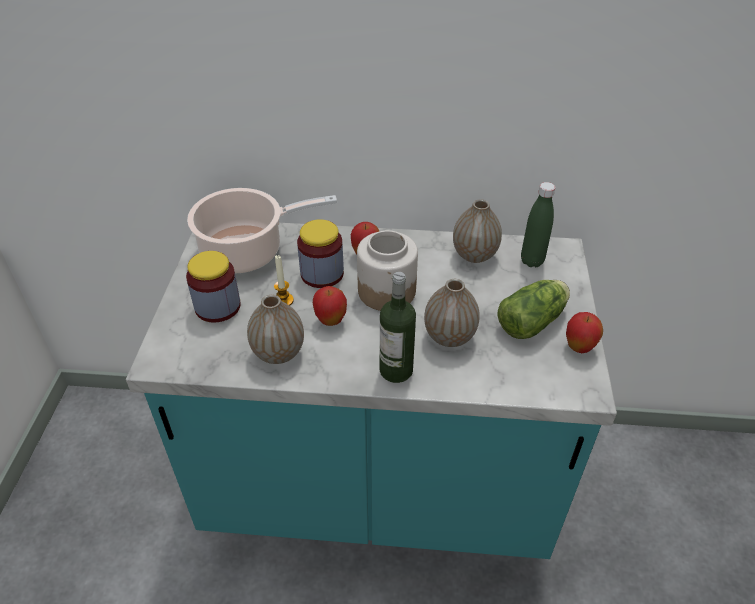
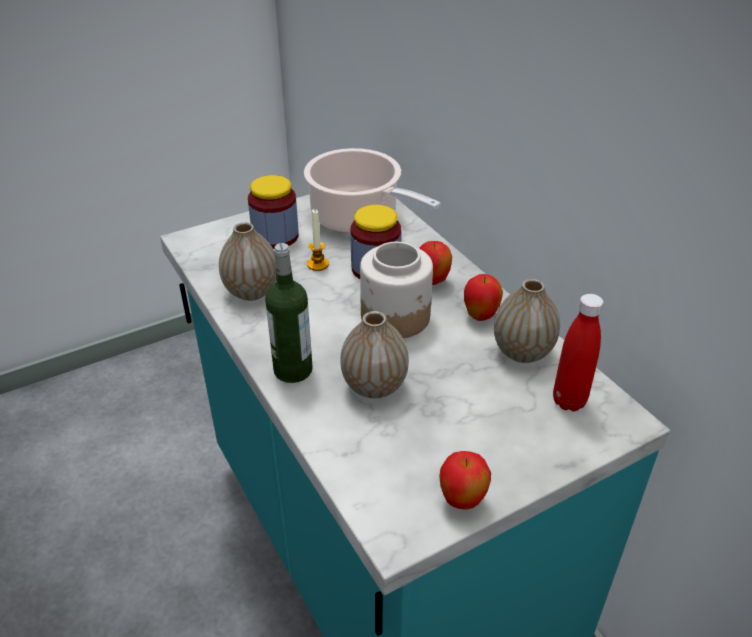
camera: 55 degrees right, 5 degrees down
(331, 321) = (319, 302): apple -> apple (480, 316)
(532, 261) = (569, 401): green bottle -> red bottle
(534, 320) = (467, 442): lettuce -> none

